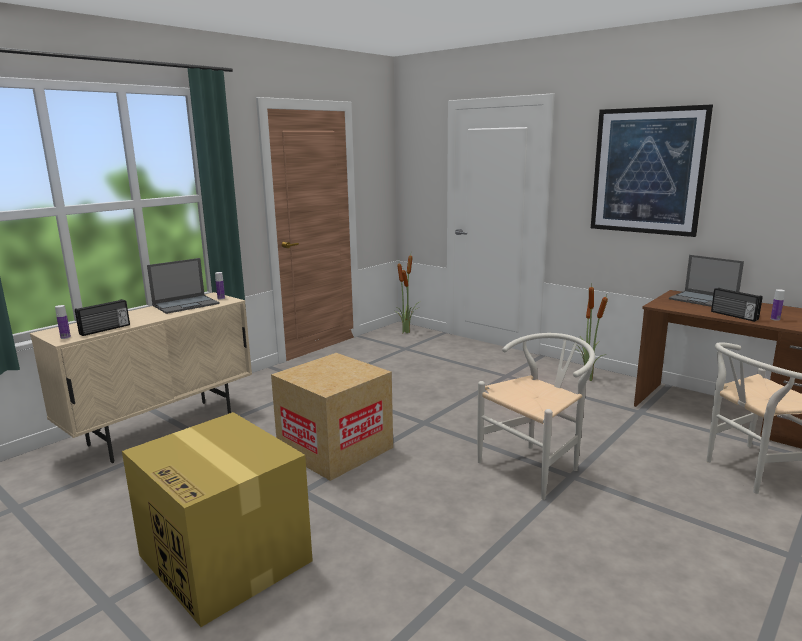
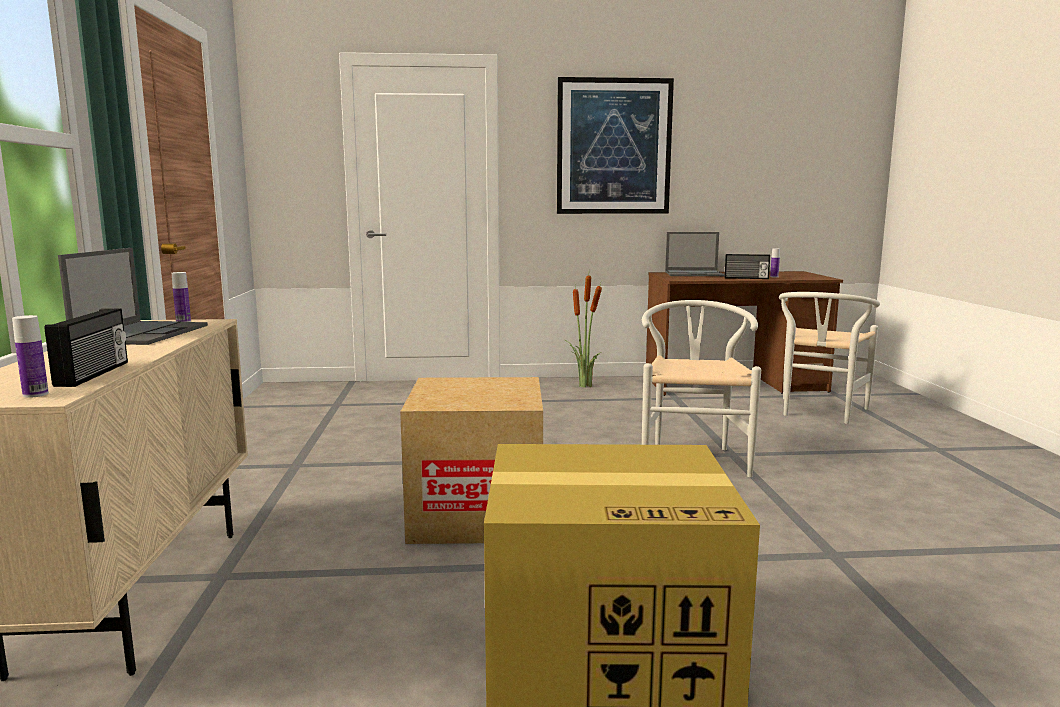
camera: 45 degrees left, 5 degrees down
(407, 332) = (300, 389): potted plant -> none

